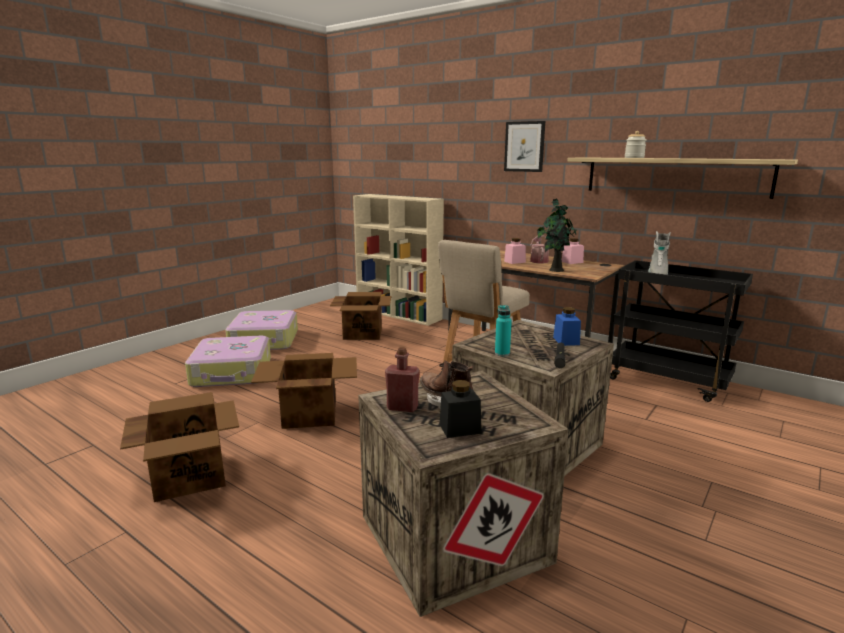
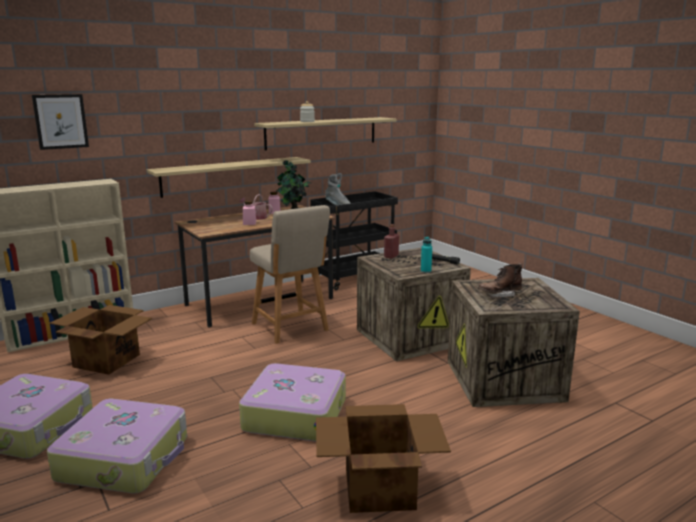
camera: 70 degrees left, 0 degrees up
(309, 414) = (295, 414): cardboard box -> suitcase
(402, 407) = (504, 305): red bottle -> red bottle (391, 256)
(460, 428) = (535, 297): black jar -> none
(524, 146) = (201, 115): picture -> picture (61, 121)
(543, 214) = (227, 176): none -> shelf
(566, 341) = (413, 254): blue jar -> none

